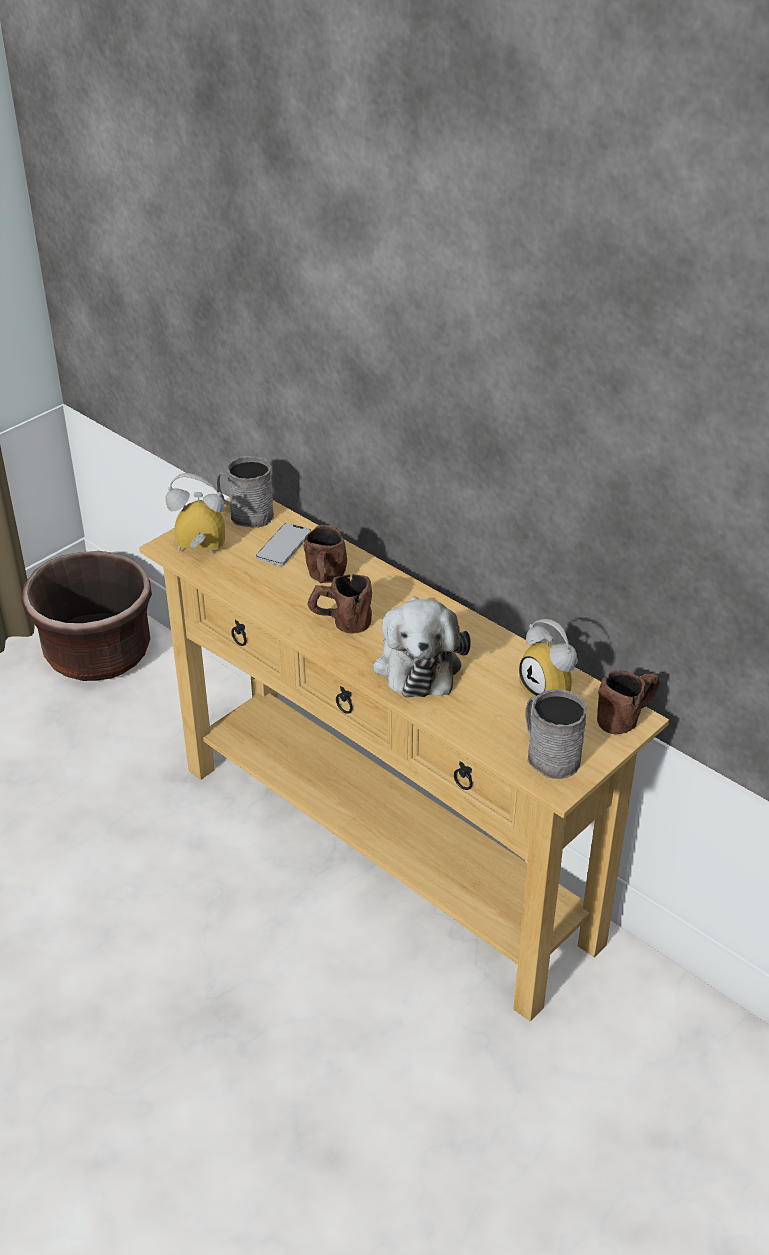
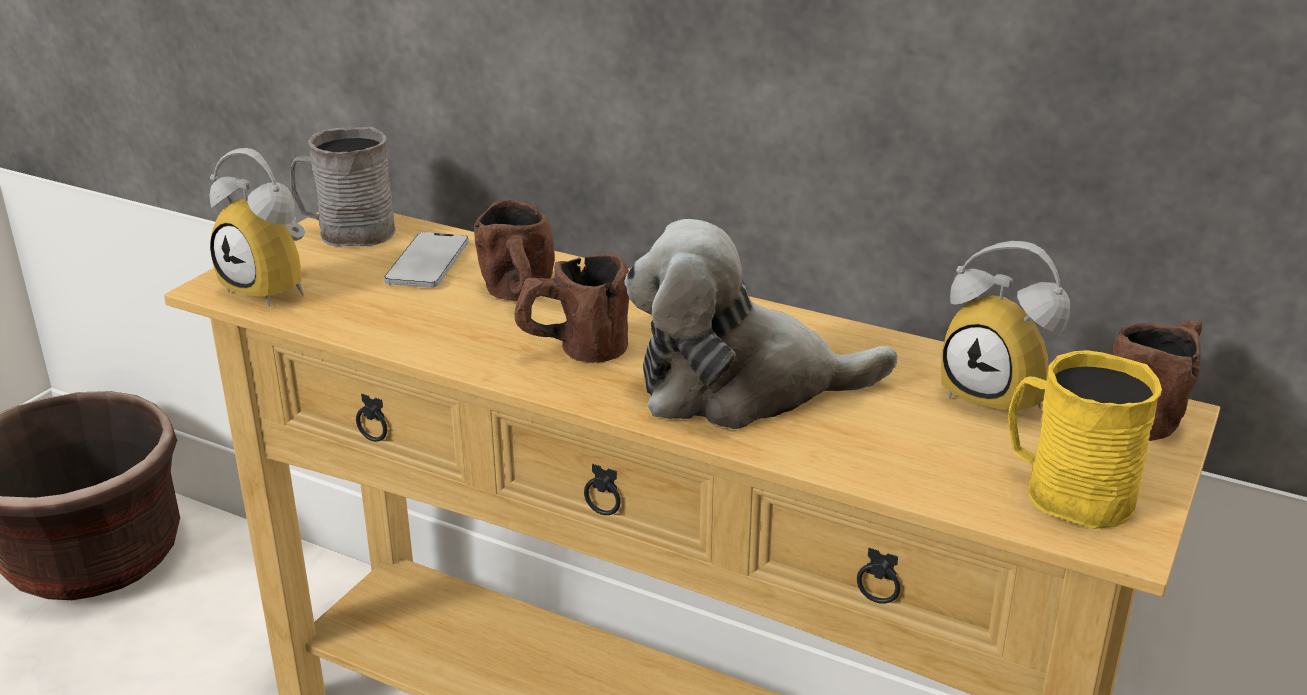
camera: 15 degrees left, 10 degrees down
(198, 552) = (276, 288): alarm clock -> alarm clock turned 135 degrees counterclockwise
(417, 663) = (741, 388): plush toy -> plush toy turned 105 degrees clockwise
(548, 755) = (1065, 491): grey mug -> yellow mug

